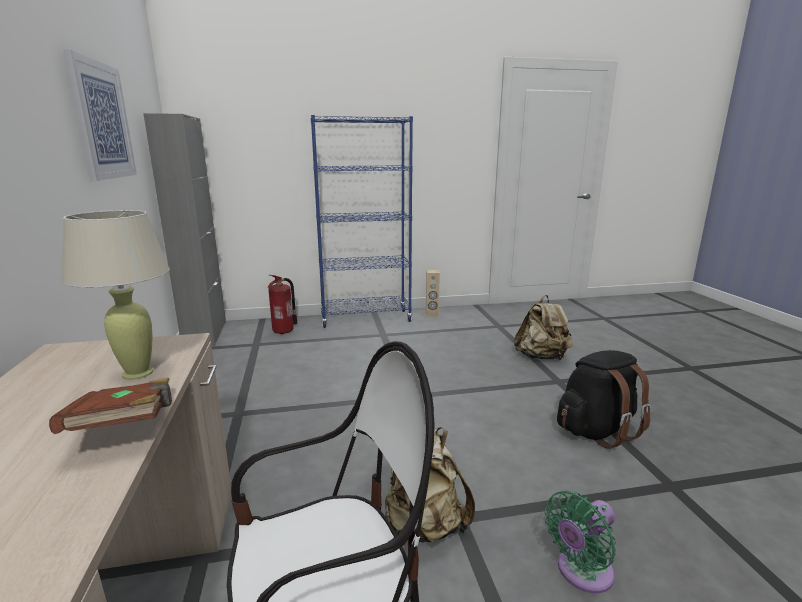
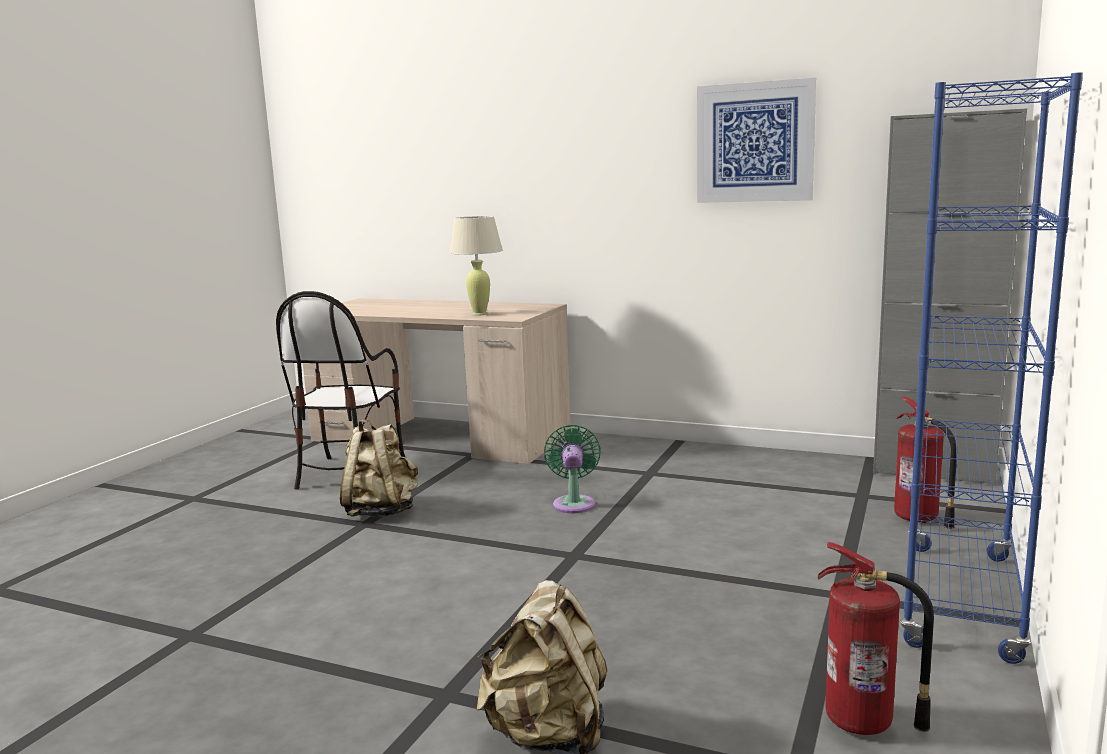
camera: 125 degrees right, 5 degrees down
(127, 426) = (421, 314): brown book -> none
(432, 314) = (964, 699): beige speaker -> none
(462, 322) = (864, 723): none -> fire extinguisher
(581, 572) = (250, 545): green fan -> green fan (574, 503)
(596, 430) = (313, 647): black backpack -> none

